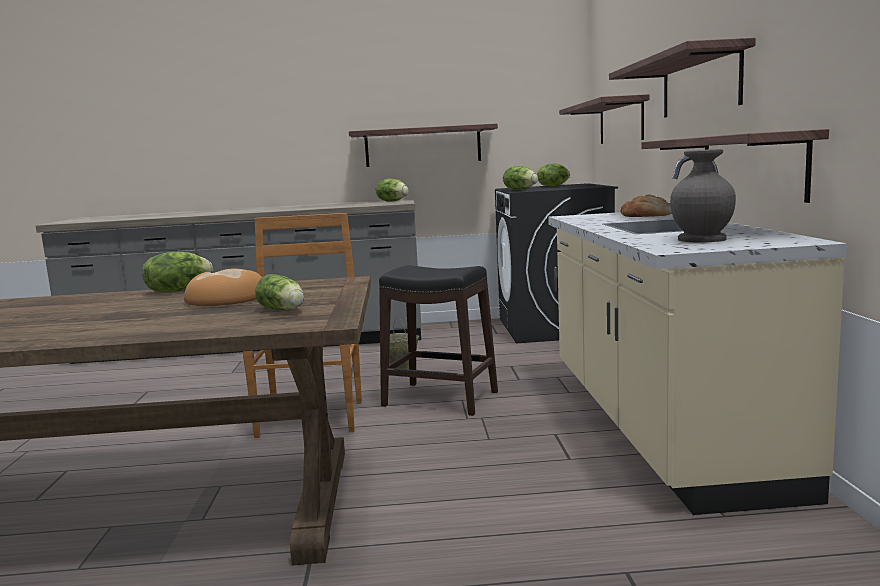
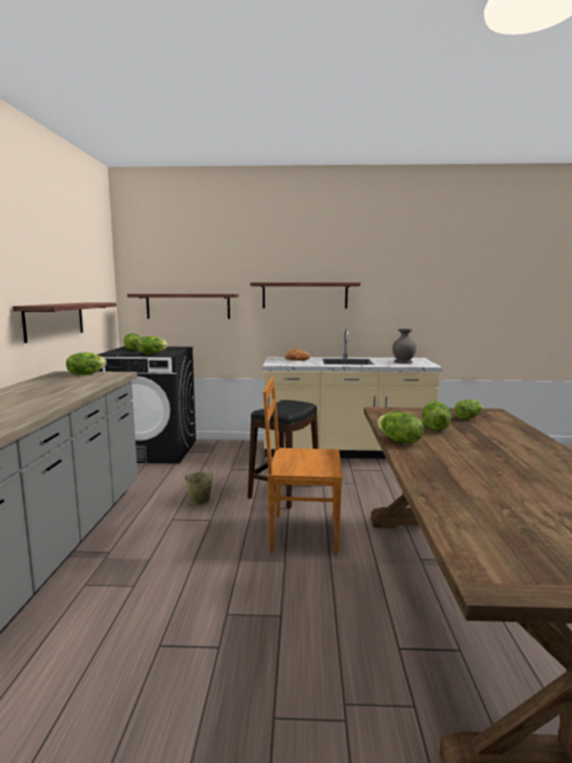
camera: 85 degrees left, 0 degrees up
(227, 299) = (434, 428): bread -> lettuce
(751, 166) = (355, 333): shelf -> none

